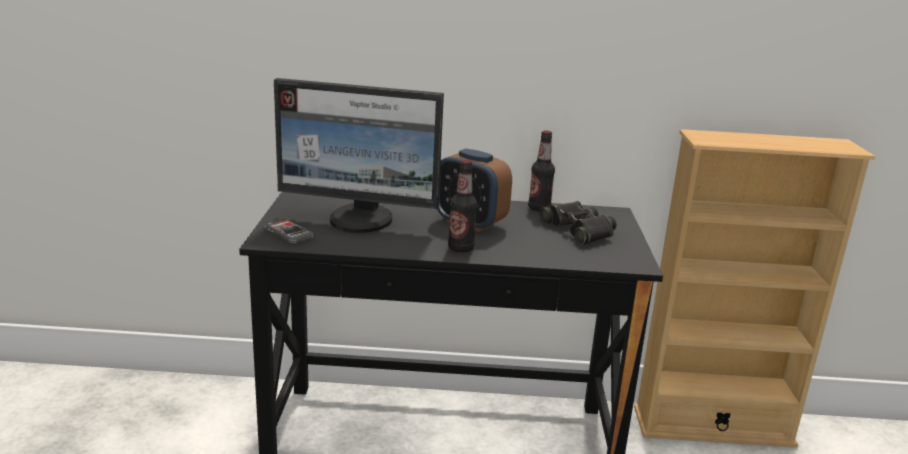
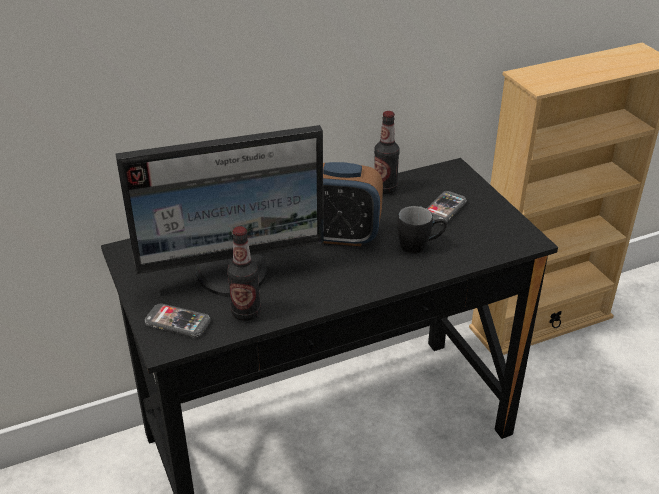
camera: 25 degrees left, 15 degrees up
(461, 248) = (364, 278): bottle -> bottle (246, 313)
(531, 243) = (420, 246): none -> black mug
(578, 230) = (444, 209): black binoculars -> phone

